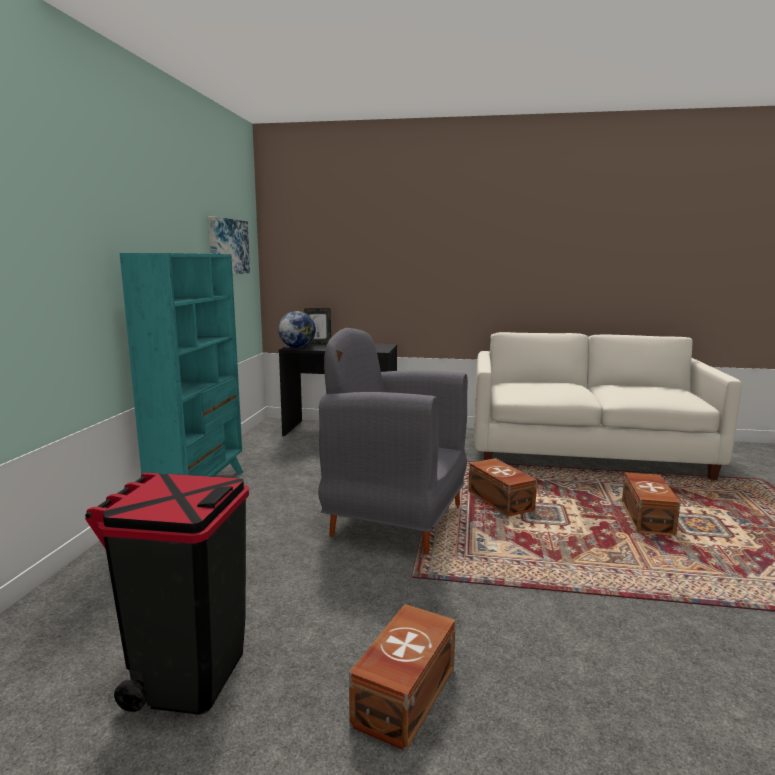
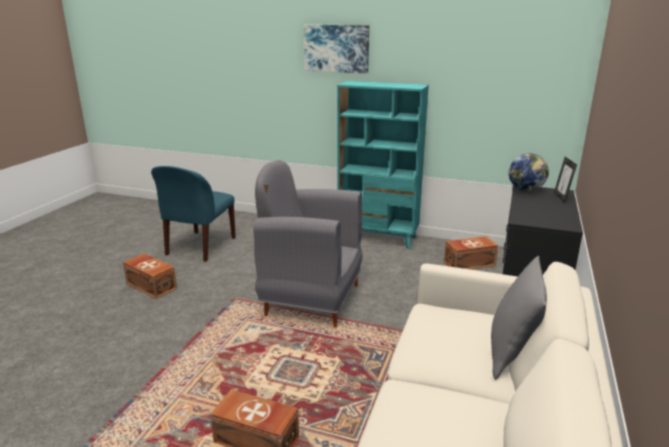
camera: 100 degrees right, 10 degrees up
(189, 675) = (200, 247): black trash can -> blue chair
(227, 246) = (511, 80): picture -> picture (336, 48)
(395, 519) = (311, 300): grey armchair -> grey armchair turned 105 degrees counterclockwise
(500, 502) = (326, 353): brown storage box -> brown storage box (468, 263)
(547, 381) = (511, 353): none -> grey pillow

